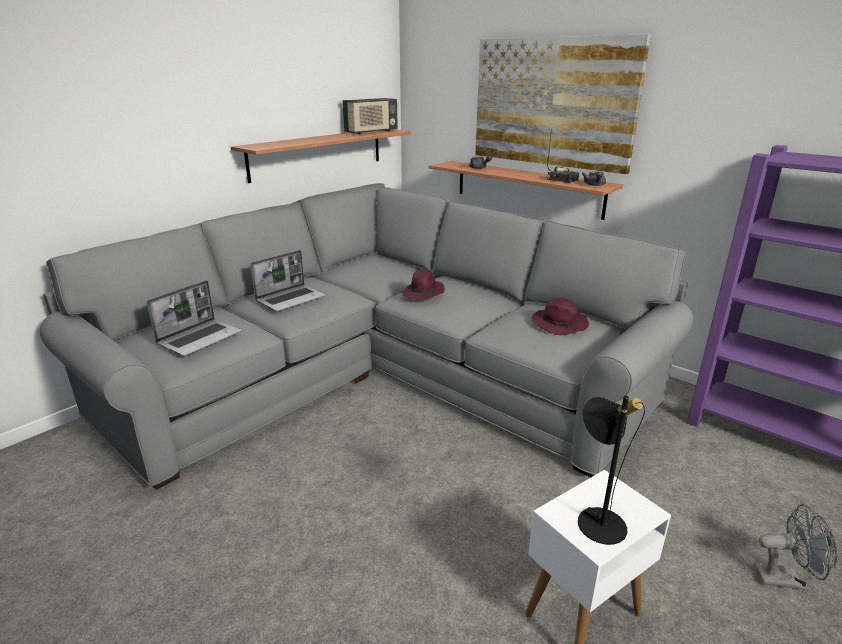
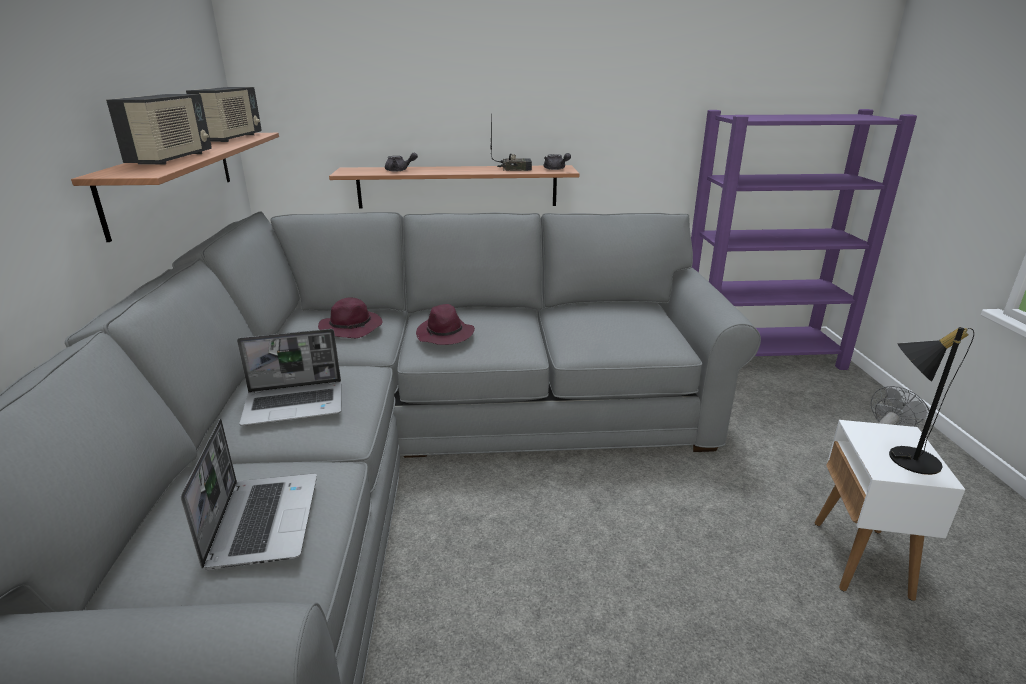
camera: 45 degrees left, 0 degrees up
(291, 299) = (295, 404): laptop -> laptop turned 75 degrees clockwise
(298, 141) = (172, 159): none -> radio
(552, 103) = (478, 83): picture -> none
(560, 325) = (618, 317): purple hat -> purple hat (352, 327)

